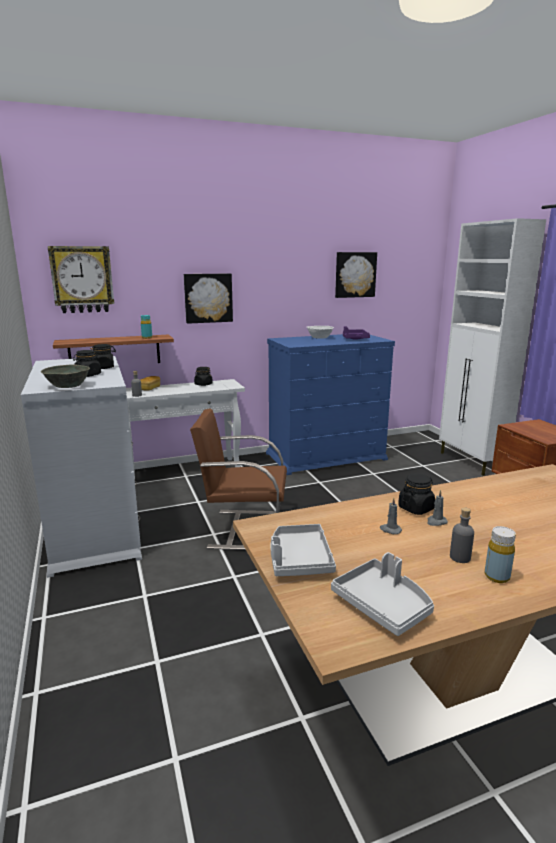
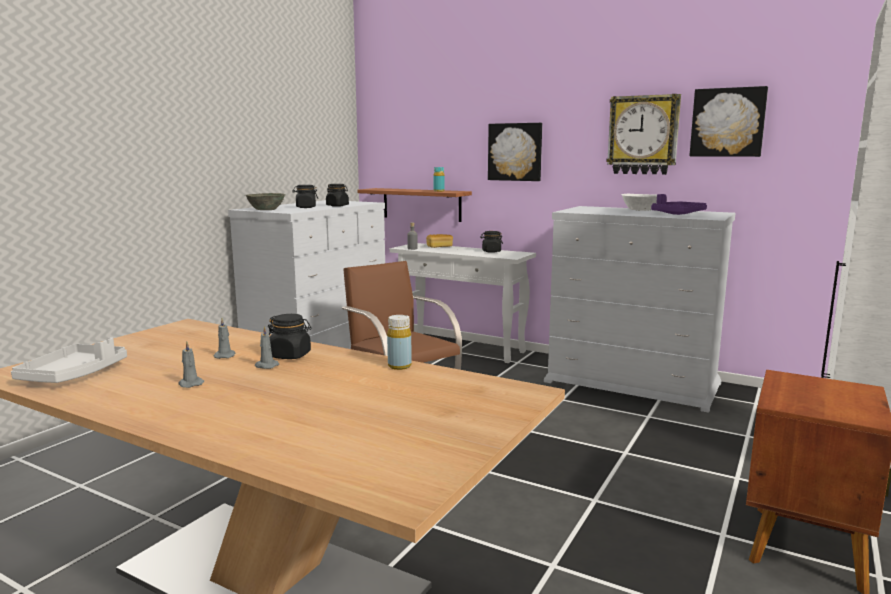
camera: 50 degrees right, 5 degrees down
(82, 279) = (401, 130): wall clock -> wall clock (643, 135)
(299, 559) = (134, 343): grey tray -> none
(326, 456) = (632, 383): blue dresser -> white dresser
(460, 557) = (190, 384): grey bottle -> grey candle
(497, 577) = (160, 401): yellow bottle -> yellow bottle (399, 366)

